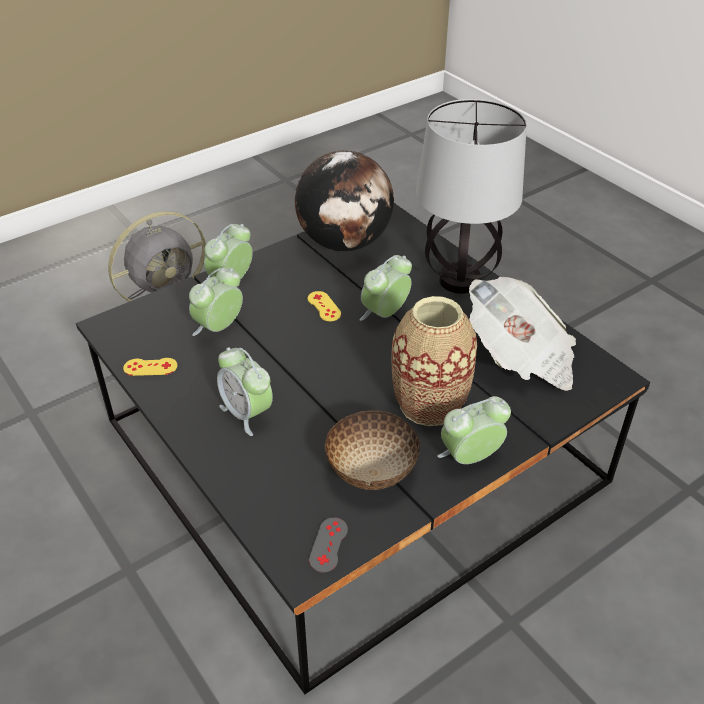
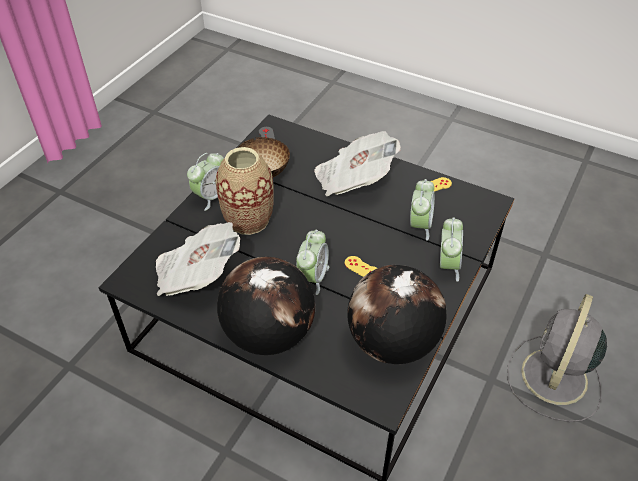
camera: 155 degrees right, 5 degrees up
(247, 413) = (353, 180): alarm clock -> newspaper
(460, 281) = (268, 334): table lamp -> globe

